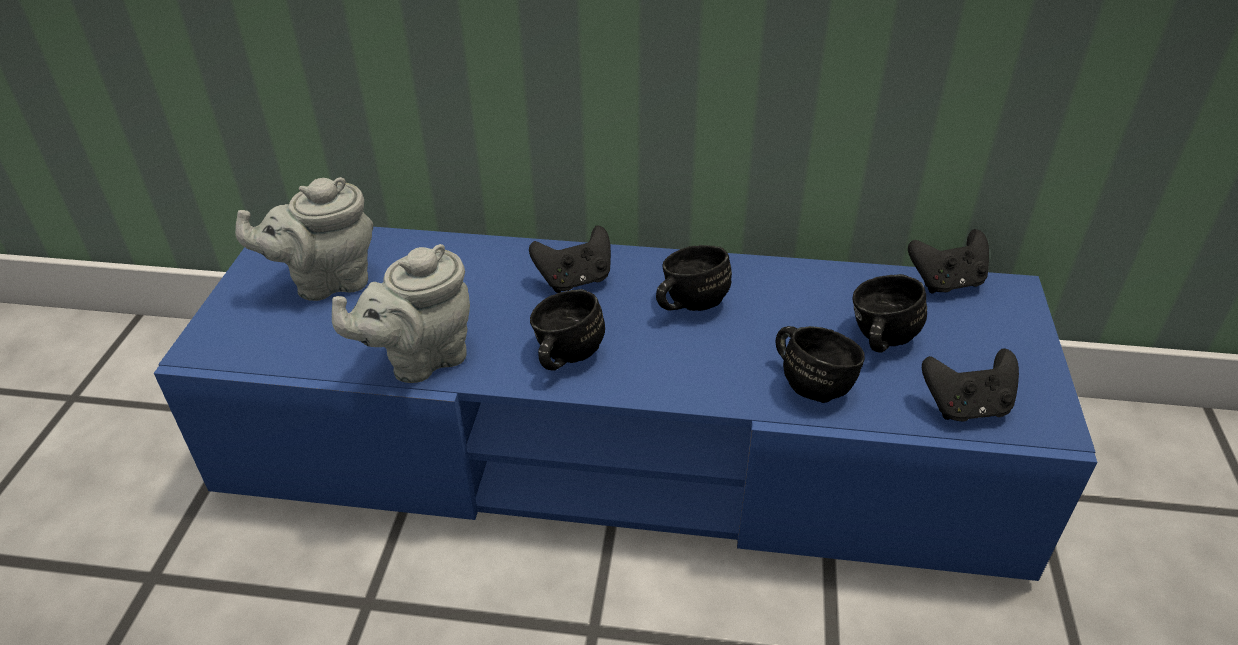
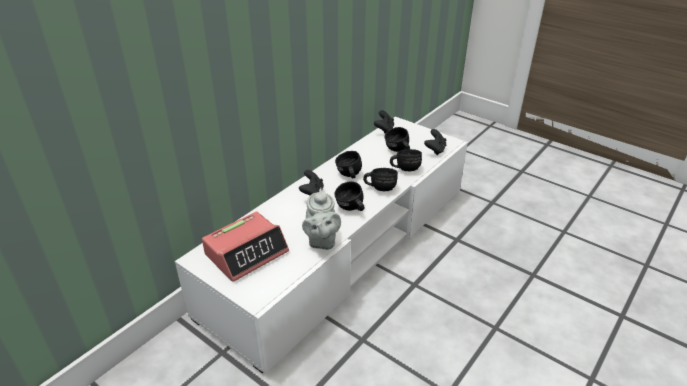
camera: 60 degrees left, 5 degrees down
(327, 281) = (247, 253): grey teapot -> alarm clock
(620, 448) = (343, 248): blue tv stand -> white tv stand
(688, 369) = (380, 187): none -> black mug

